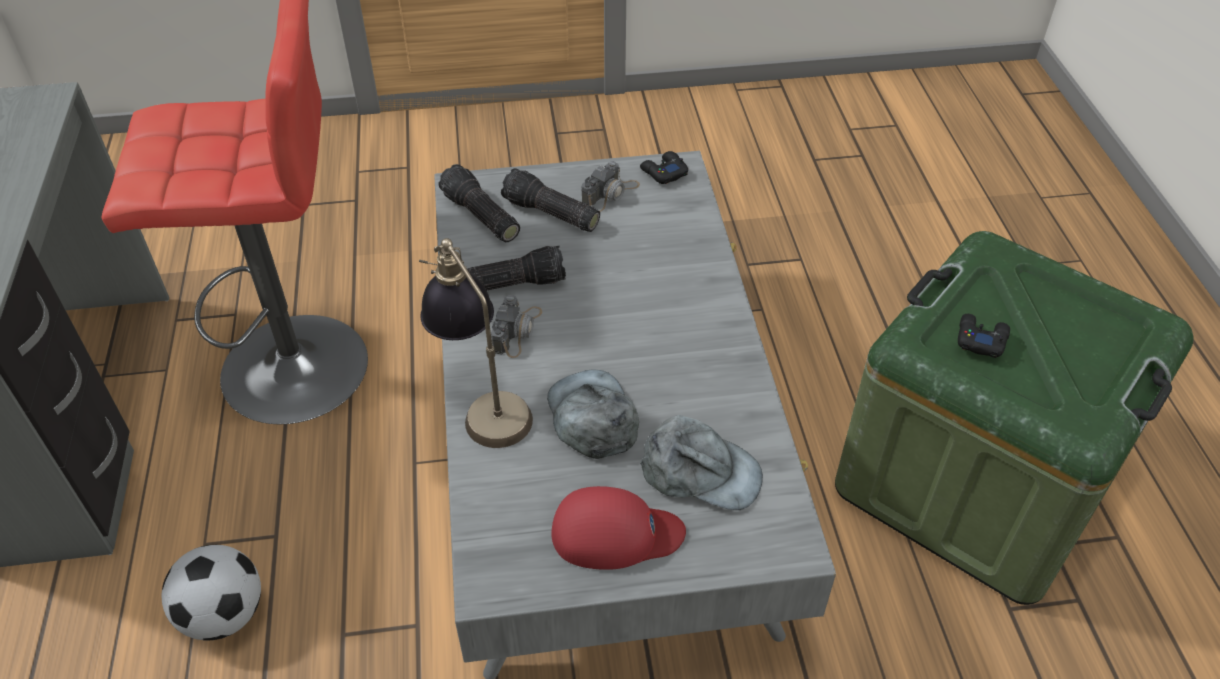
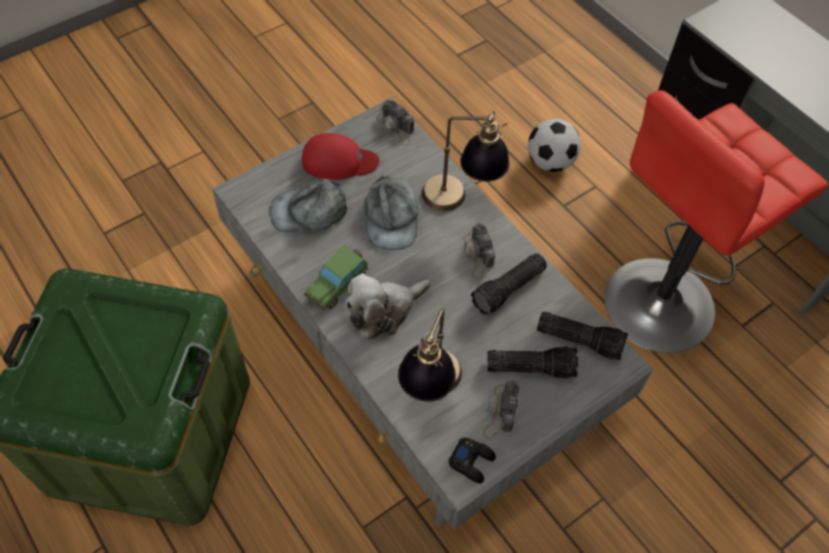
camera: 150 degrees right, 10 degrees up
(489, 554) = (396, 128): none -> camera
(592, 416) = (391, 218): grey cap -> grey cap turned 45 degrees clockwise
(615, 533) = (339, 161): red cap -> red cap turned 150 degrees counterclockwise
(667, 231) = (430, 391): none -> table lamp
(670, 315) = (384, 311): none -> plush toy
(710, 363) = (338, 285): none -> toy car
(980, 339) = (146, 332): black game controller -> none

